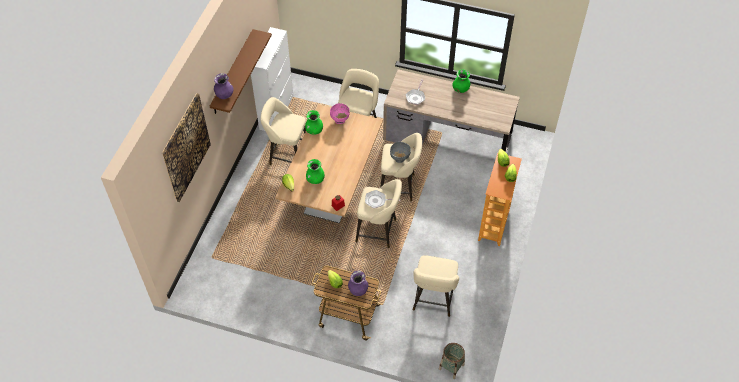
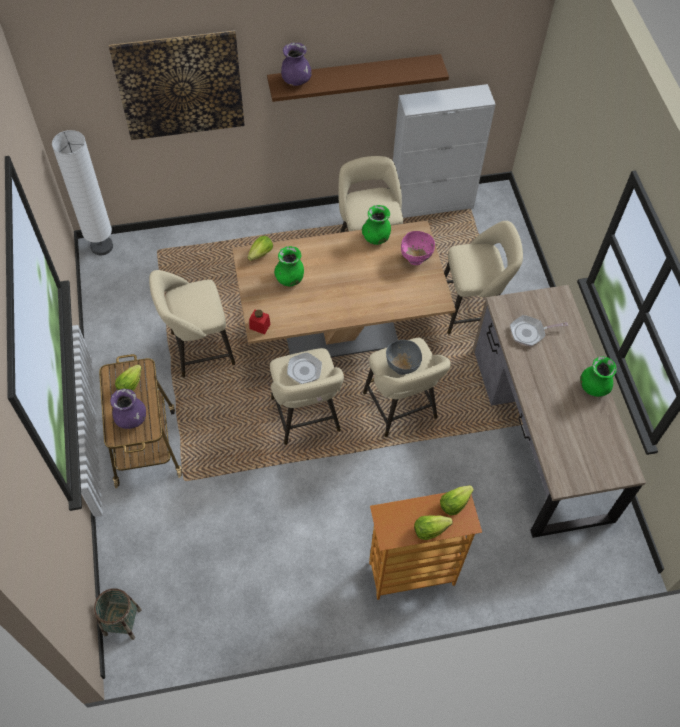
camera: 60 degrees right, 5 degrees up
(186, 286) = (102, 246): none -> white floor lamp
(433, 300) = (225, 545): beige stool -> beige stool (198, 349)

